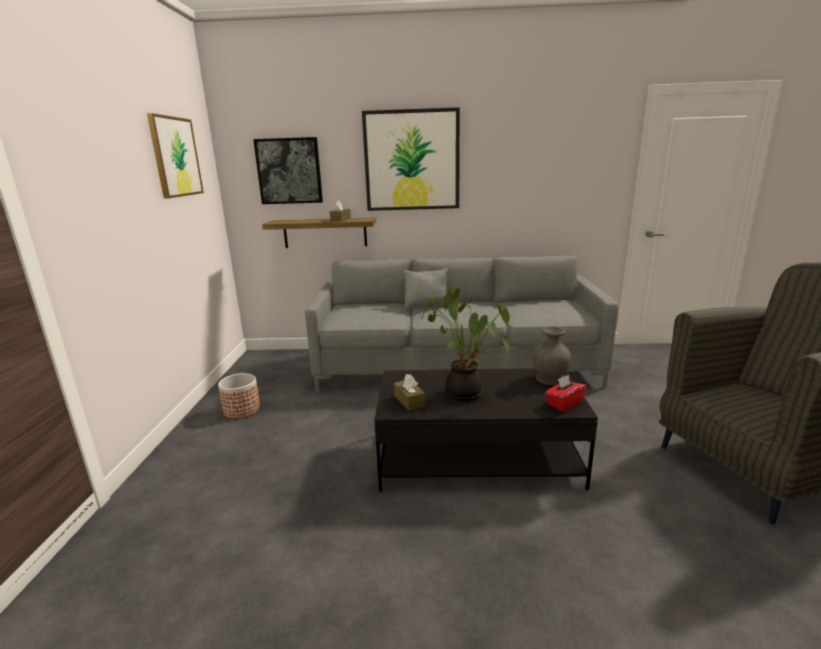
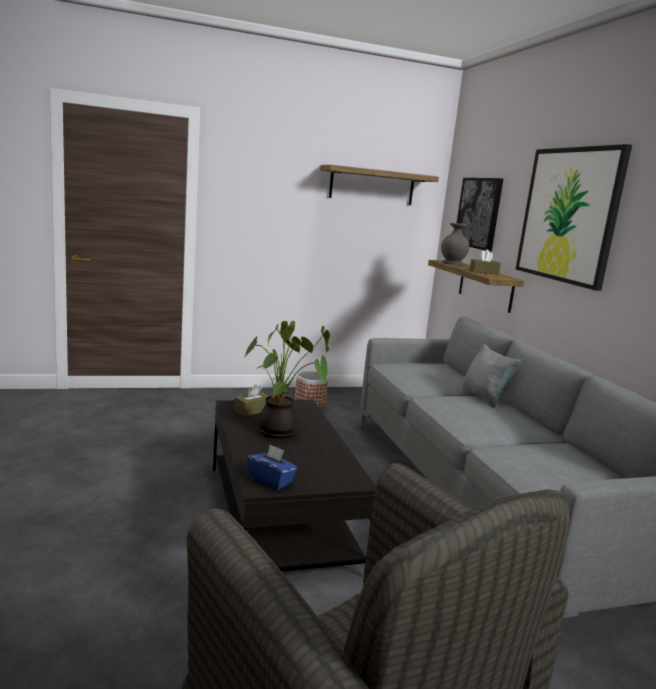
camera: 70 degrees right, 5 degrees down
(175, 157) = (372, 186): picture -> shelf
(549, 379) = (336, 477): grey vase -> grey vase (452, 263)
(564, 404) = (271, 480): red tissue box -> blue tissue box

